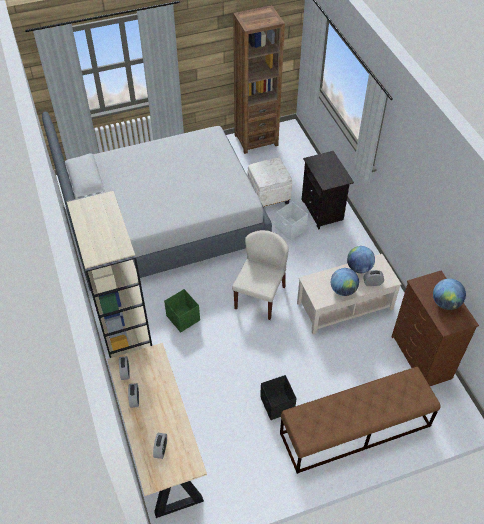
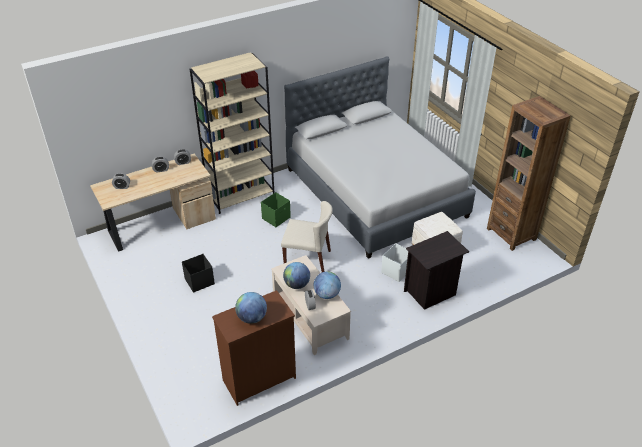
camera: 80 degrees right, 10 degrees down
(355, 430) = (177, 332): brown bench -> none

